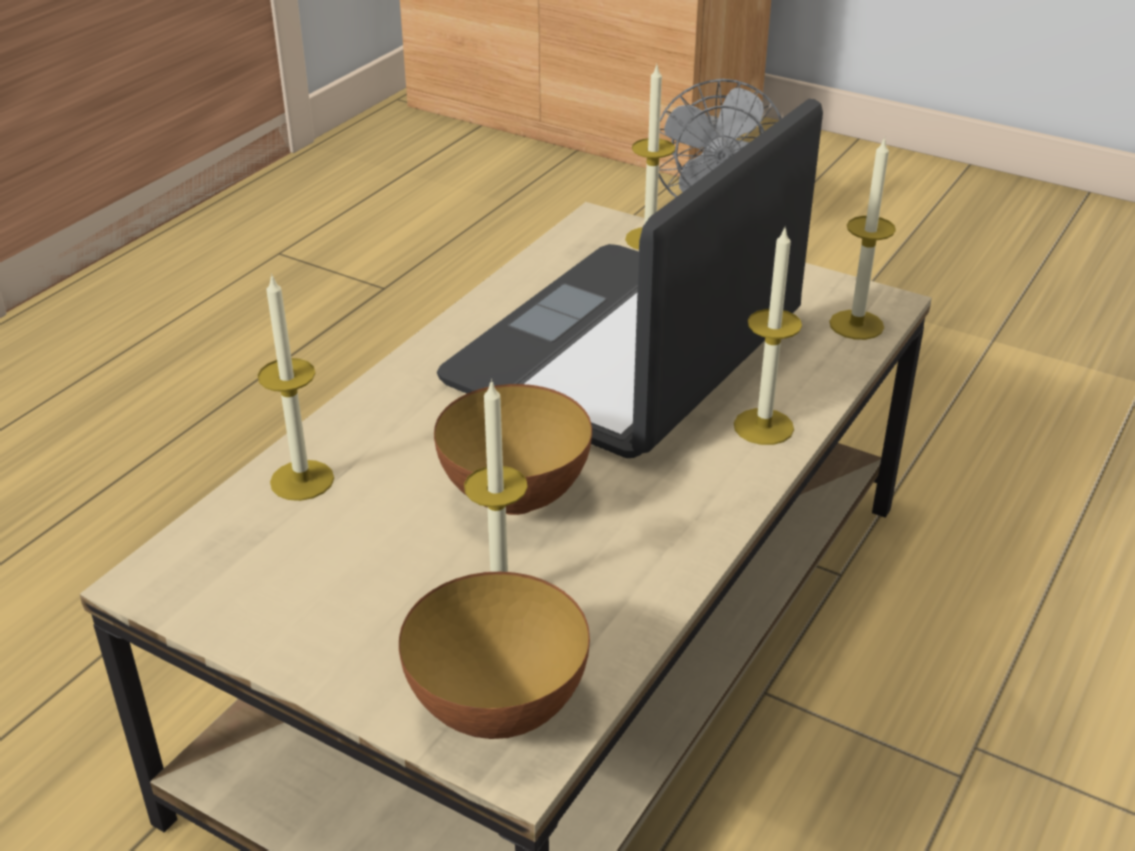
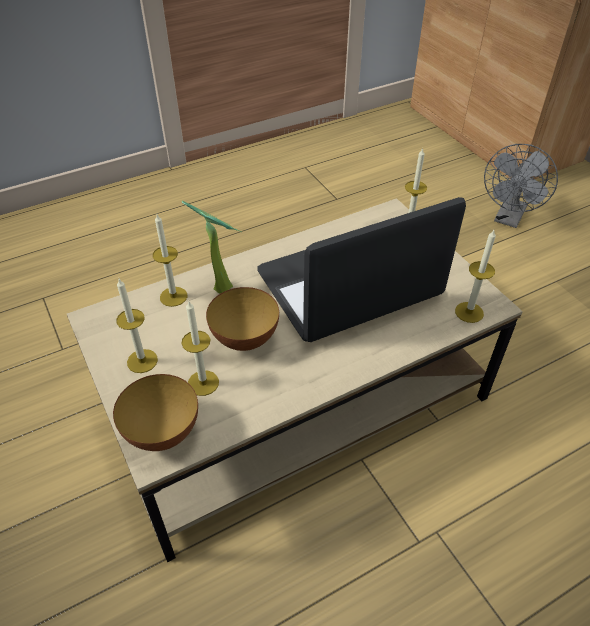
camera: 30 degrees right, 10 degrees up
(389, 429) = (223, 286): none -> potted plant
(763, 426) = (377, 349): candle -> candle (142, 361)

